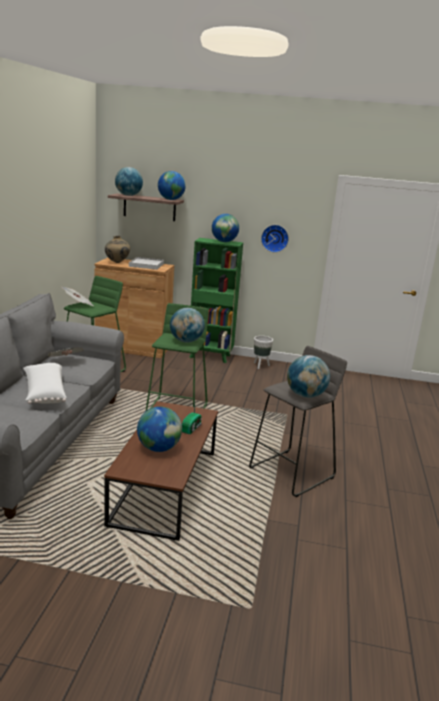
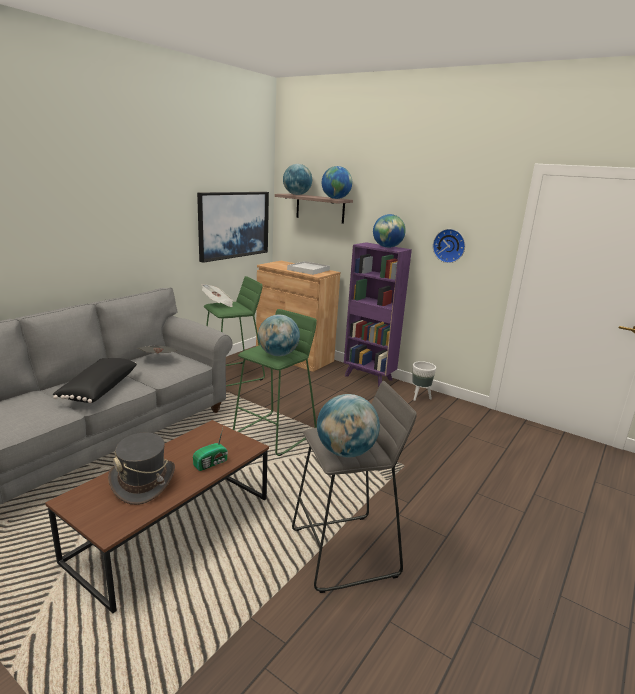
camera: 25 degrees right, 0 degrees up
(44, 393) = (98, 389): white pillow -> black pillow
(73, 226) = (233, 224): none -> picture
(117, 263) = (281, 265): beige vase -> none
(158, 448) = (143, 482): globe -> grey hat
(210, 357) = (369, 378): green bookcase -> purple bookcase

